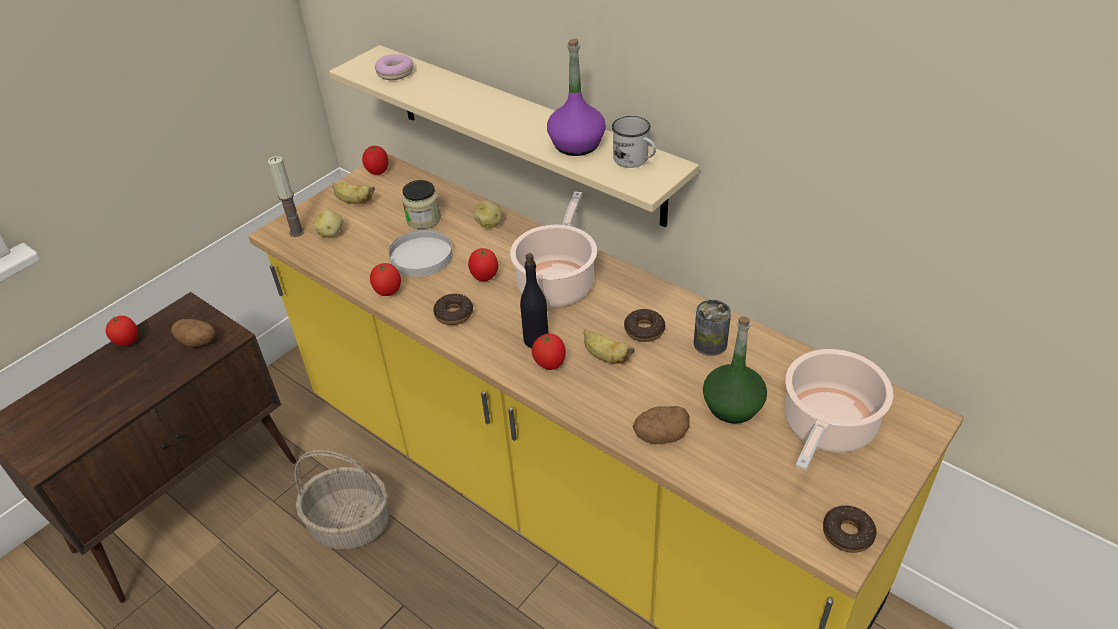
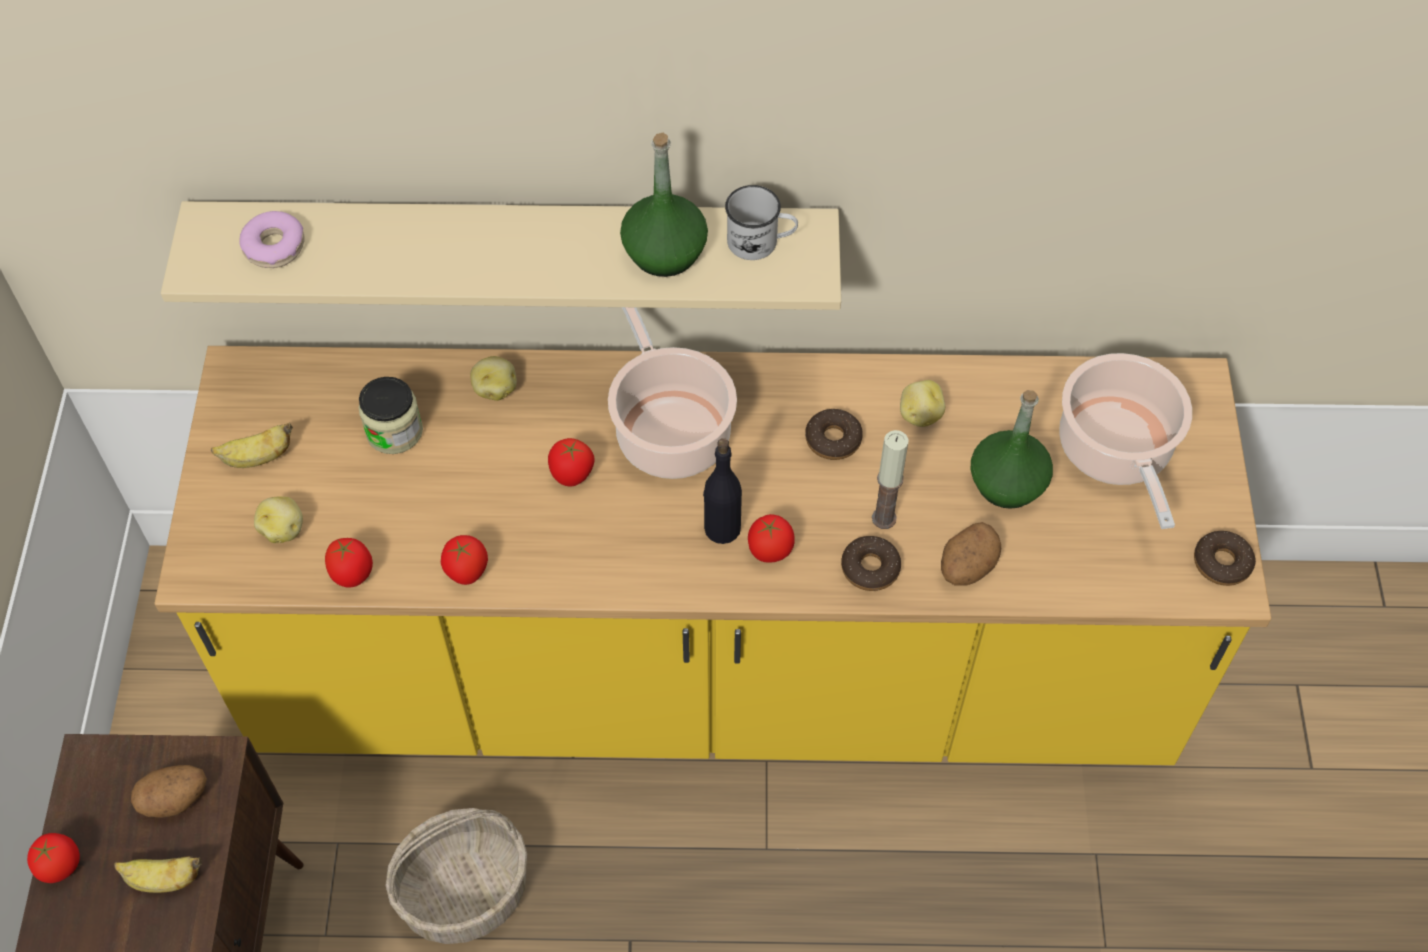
camera: 40 degrees left, 15 degrees up
(296, 232) = (227, 556): candle -> candle (883, 518)
(378, 172) = (239, 387): tomato -> tomato (353, 575)
(421, 256) = (454, 492): white plate -> none
(454, 314) = (586, 553): donut -> donut (870, 568)
(576, 144) = (664, 252): purple bottle -> green bottle
(605, 357) = (822, 502): banana -> banana (163, 880)
(710, 343) = (919, 415): can -> potato

